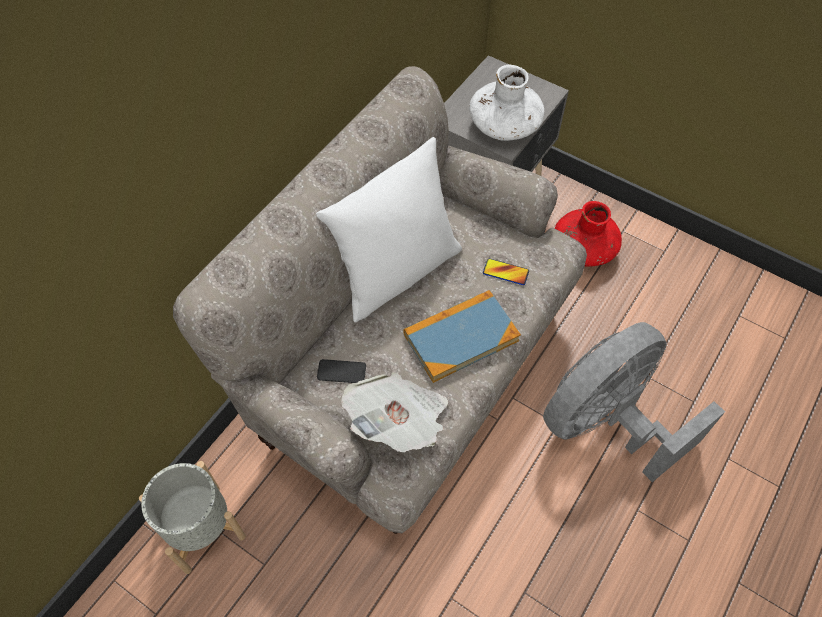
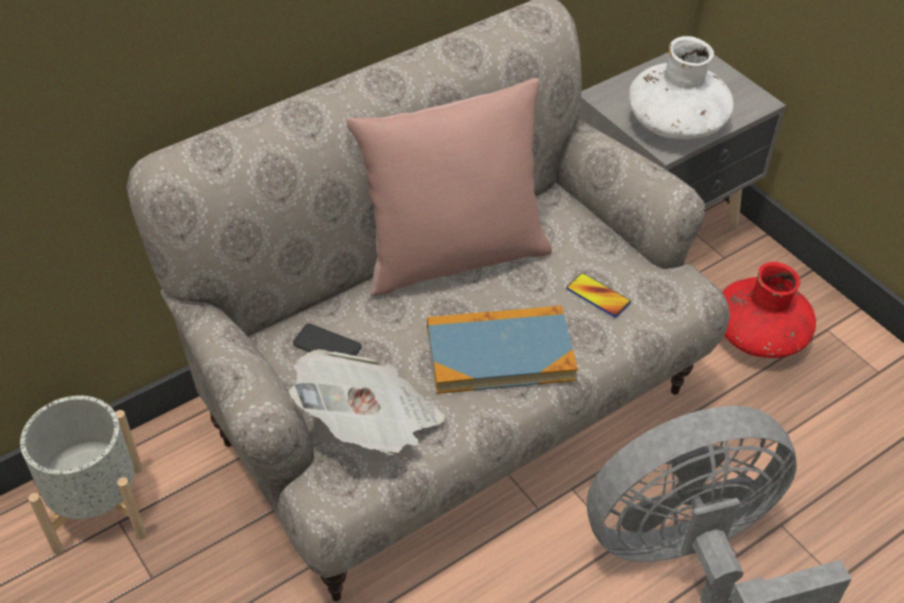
camera: 20 degrees right, 10 degrees down
(396, 273) = (453, 256): white pillow -> pink pillow

